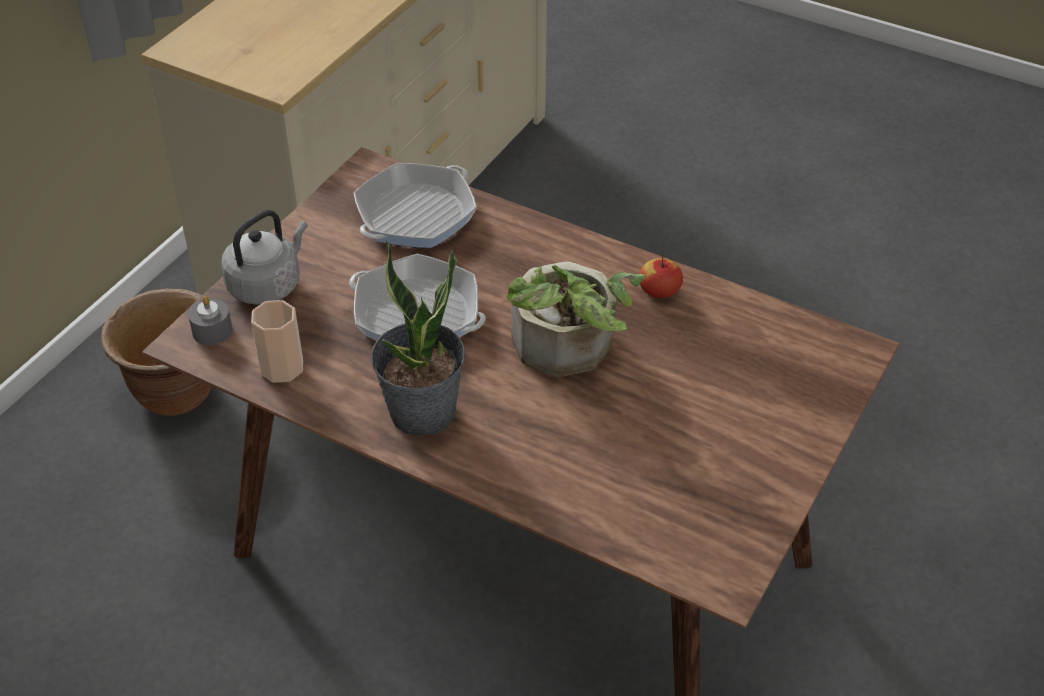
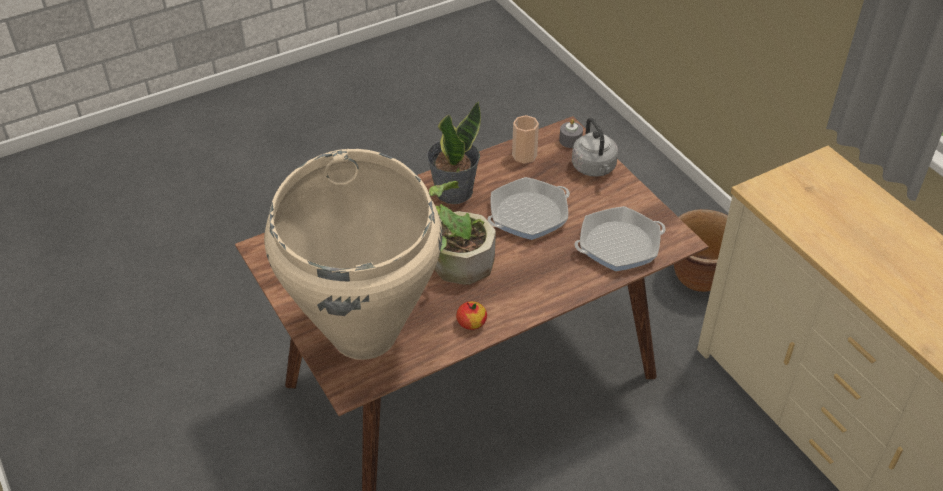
camera: 120 degrees right, 0 degrees up
(416, 215) = (619, 245): frying pan -> frying pan turned 90 degrees clockwise
(769, 376) = (365, 335): none -> beige vase

